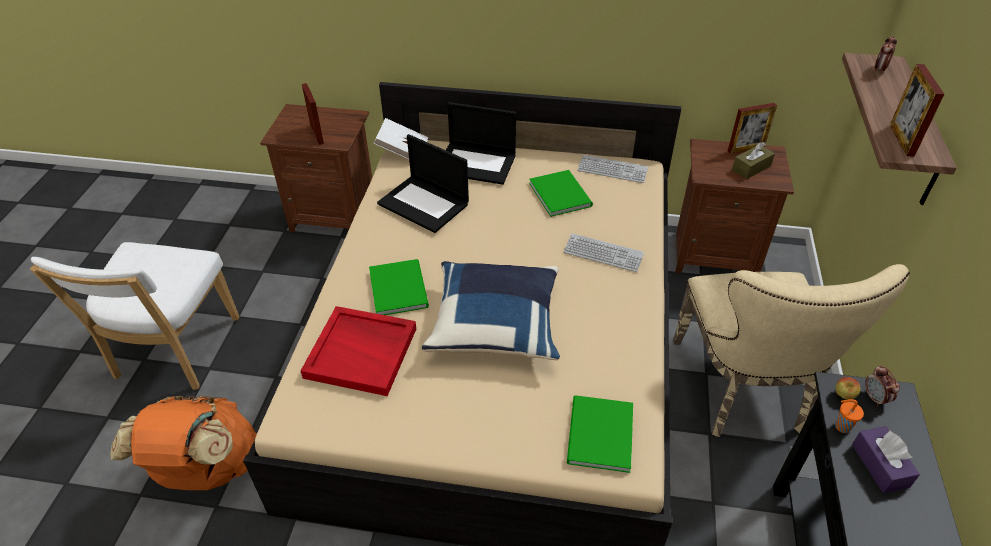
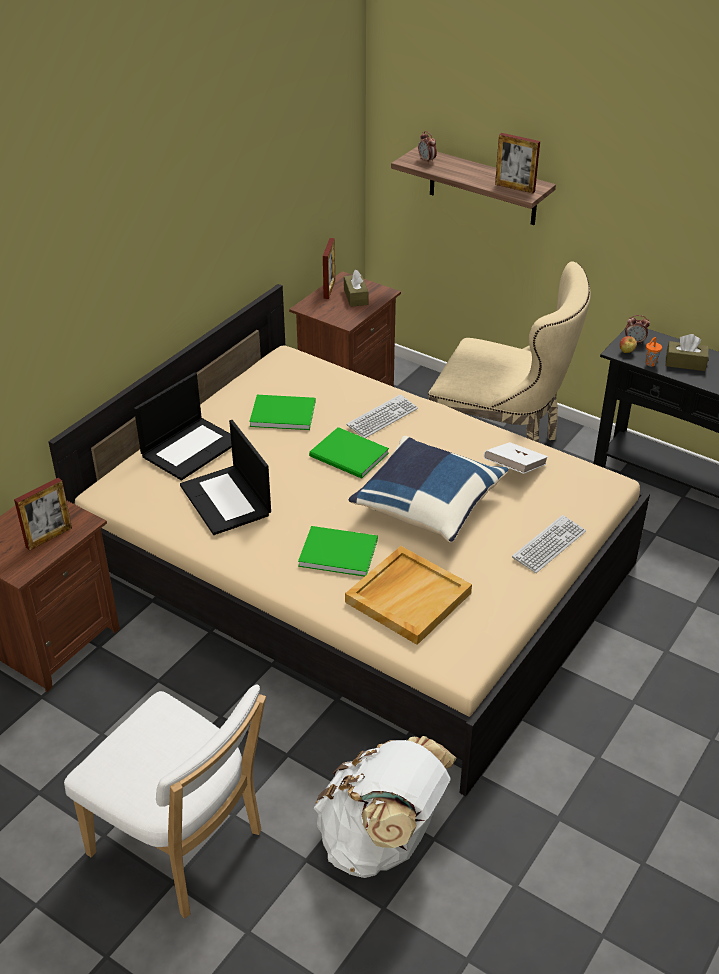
camera: 65 degrees left, 5 degrees down
(206, 470) = (382, 840): orange backpack -> white backpack
(316, 134) = (49, 537): picture frame -> picture frame turned 135 degrees clockwise
(362, 352) = (408, 597): red tray -> beige tray
(402, 150) = (118, 492): white book -> white book (514, 469)
(424, 204) = (226, 500): laptop -> laptop turned 90 degrees clockwise
(598, 436) = (576, 489): green book -> green book (349, 456)
(612, 170) = (274, 373): keyboard -> keyboard (549, 545)
(880, 465) = (685, 363): purple tissue box -> brown tissue box

